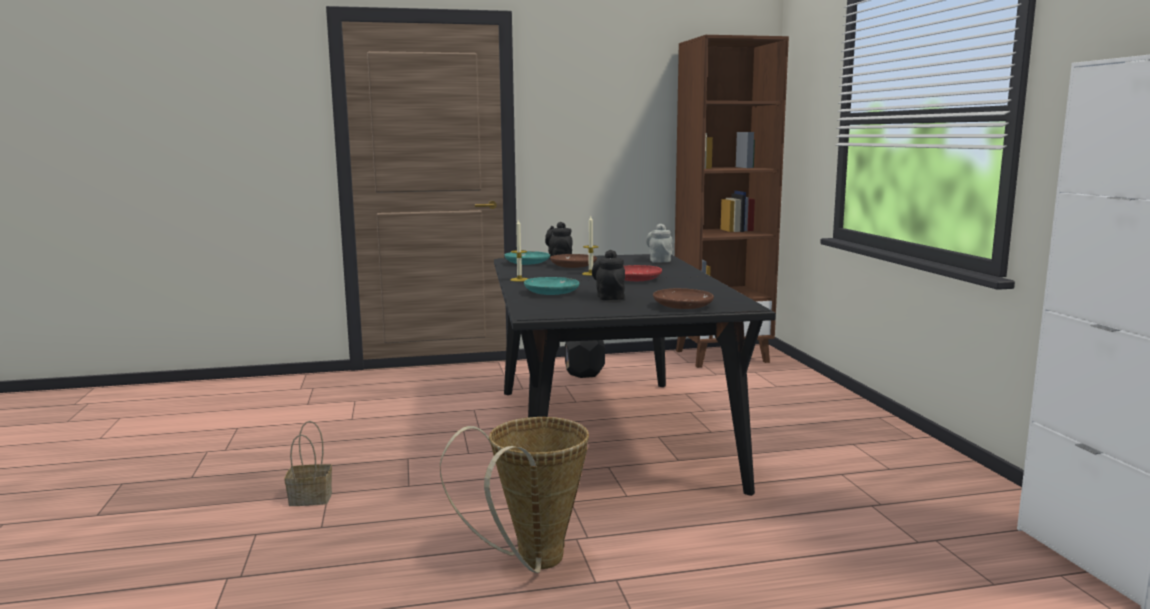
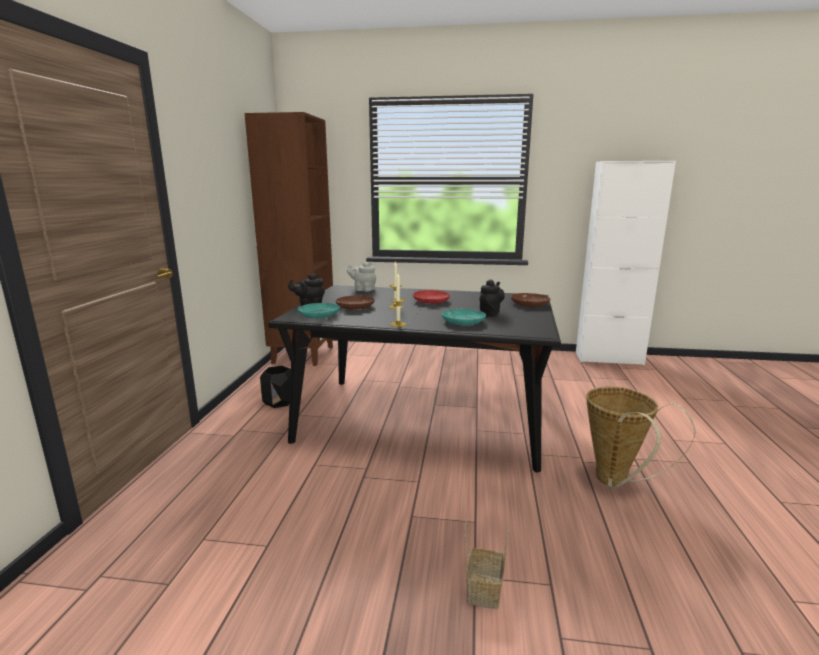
camera: 70 degrees left, 5 degrees up
(609, 297) = (490, 313): black teapot -> black teapot turned 105 degrees clockwise

